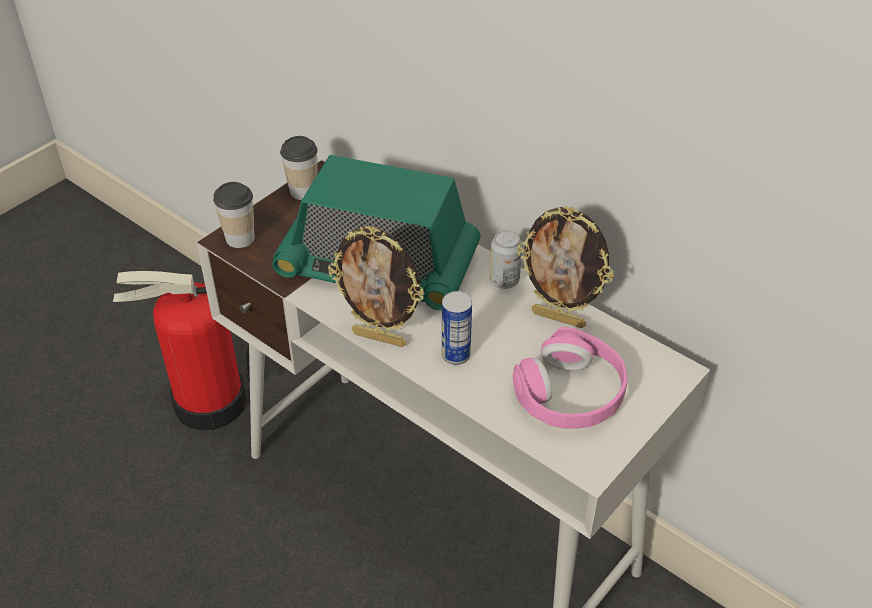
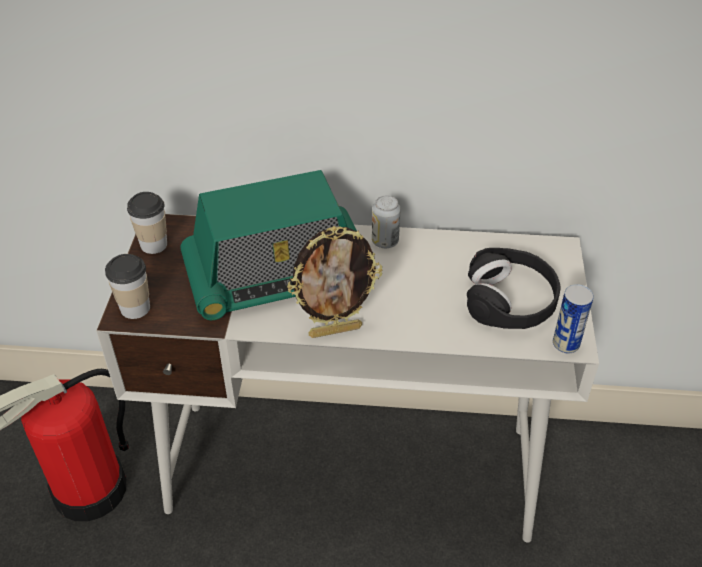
camera: 35 degrees left, 0 degrees up
(456, 355) = (405, 314): can -> can (565, 344)
(559, 318) = (450, 250): picture frame -> none
(570, 393) = (510, 300): pink headphones -> black headphones

